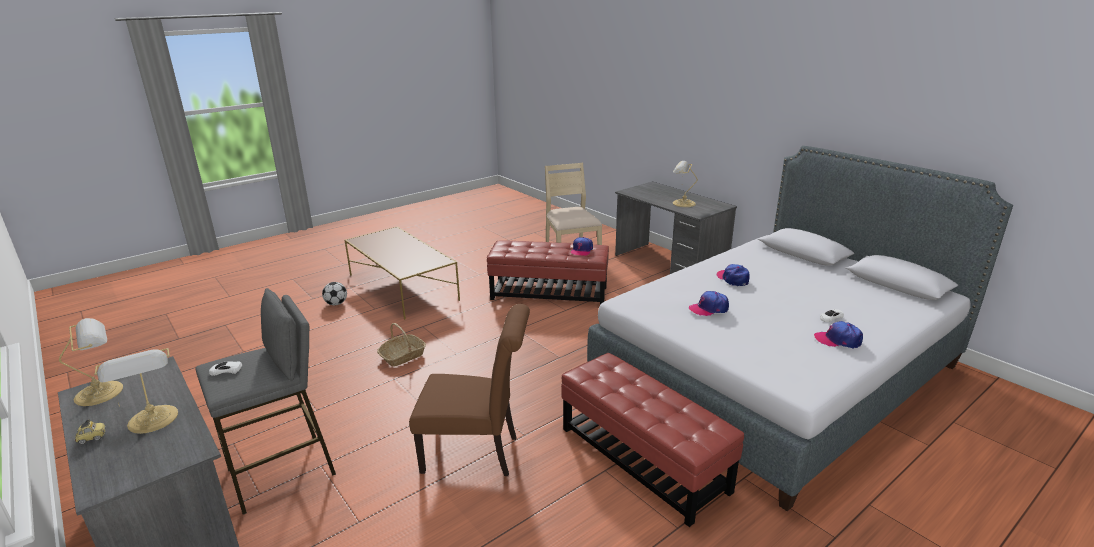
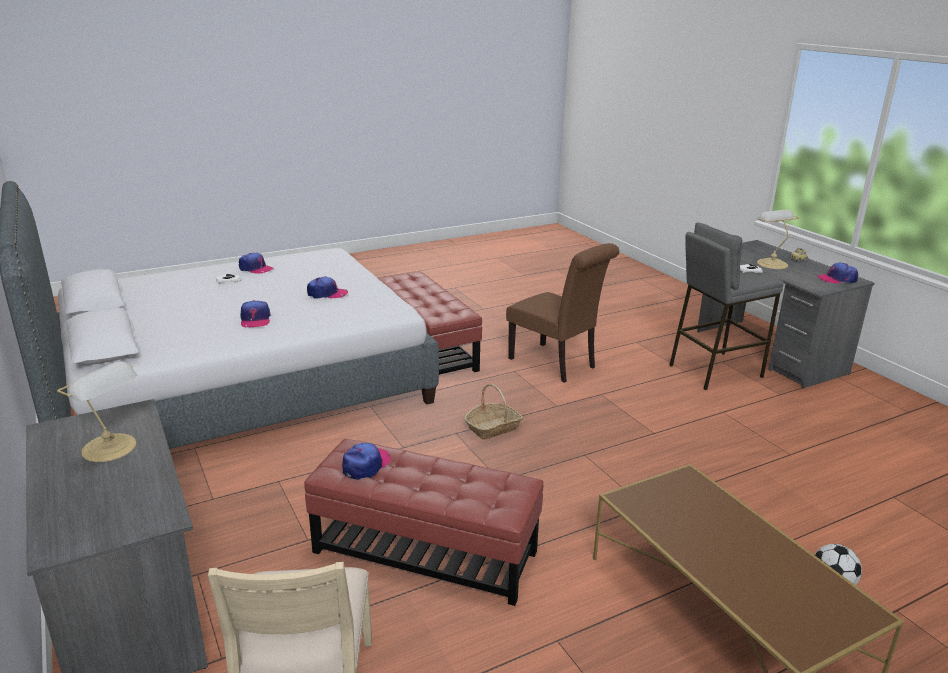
camera: 170 degrees left, 0 degrees up
(102, 392) = (837, 279): table lamp -> cap
(402, 356) = (656, 460): basket -> basket (493, 428)
(477, 454) = (556, 364): brown chair -> brown chair turned 150 degrees counterclockwise

